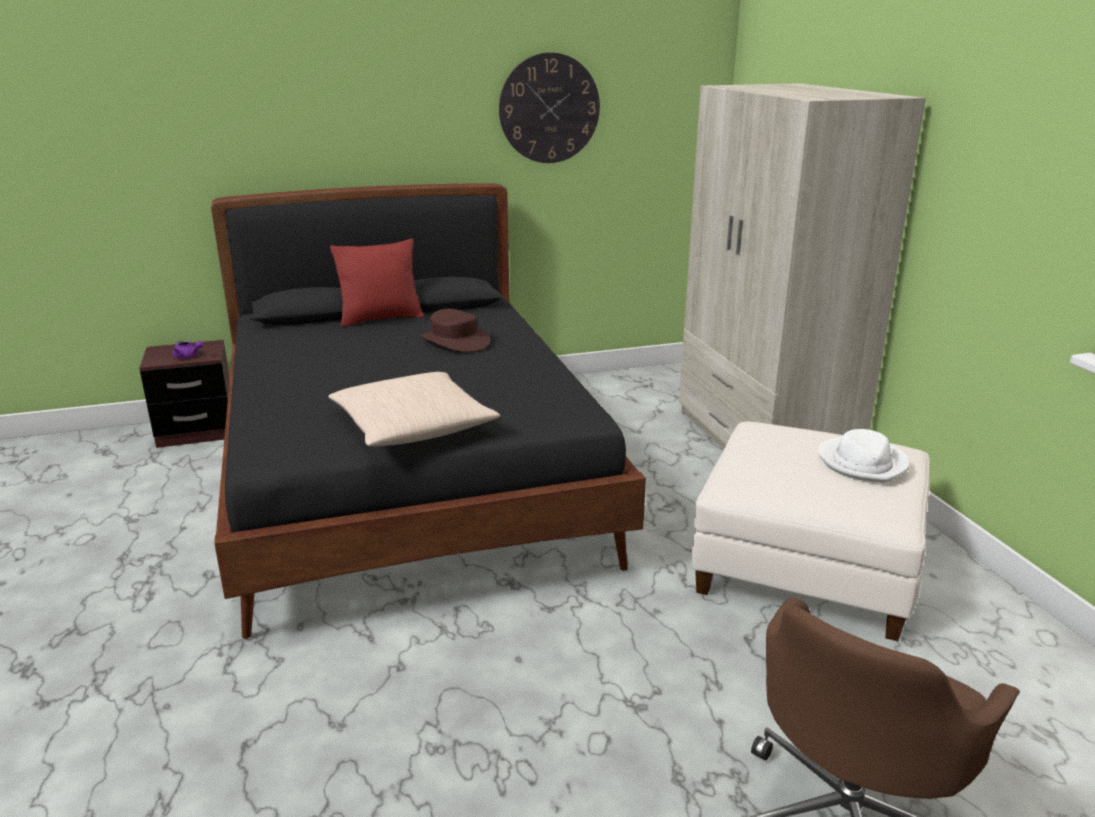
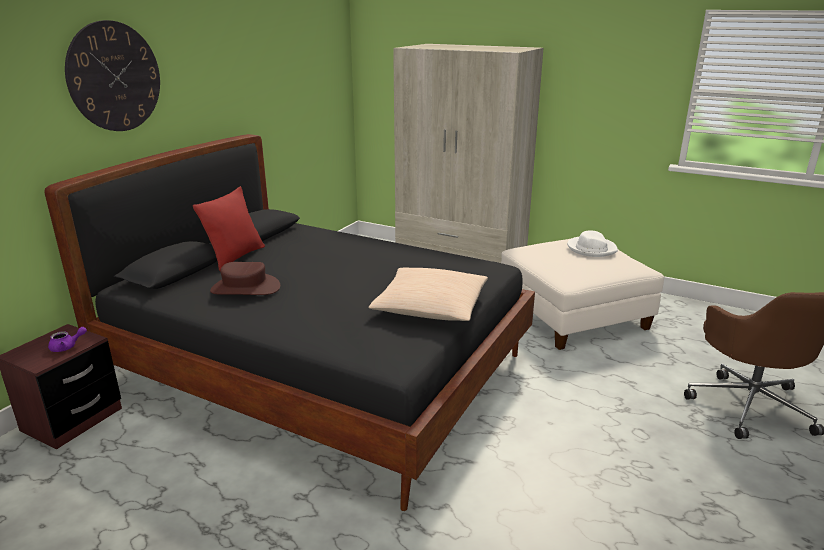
camera: 45 degrees left, 0 degrees up
(455, 341) = (326, 253): brown hat -> brown hat (245, 288)
(549, 108) = (267, 72): wall clock -> wall clock (114, 77)

